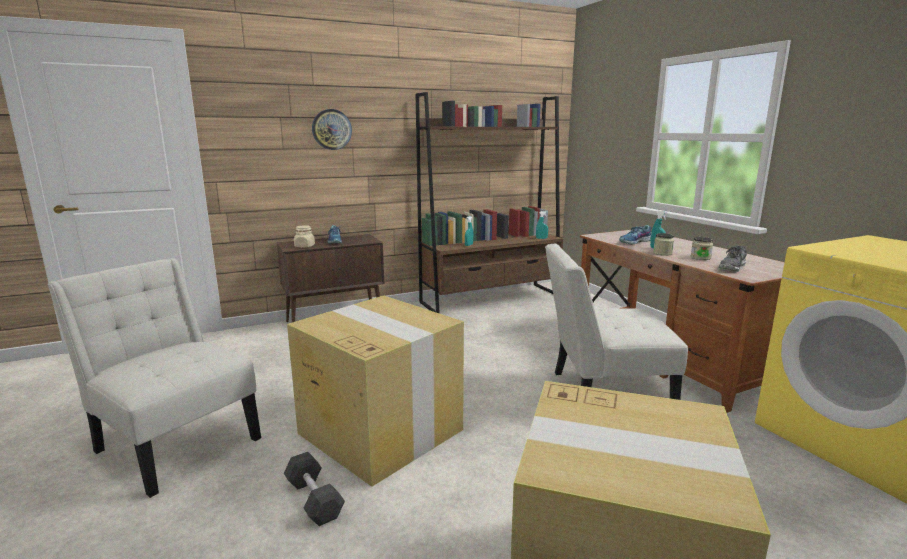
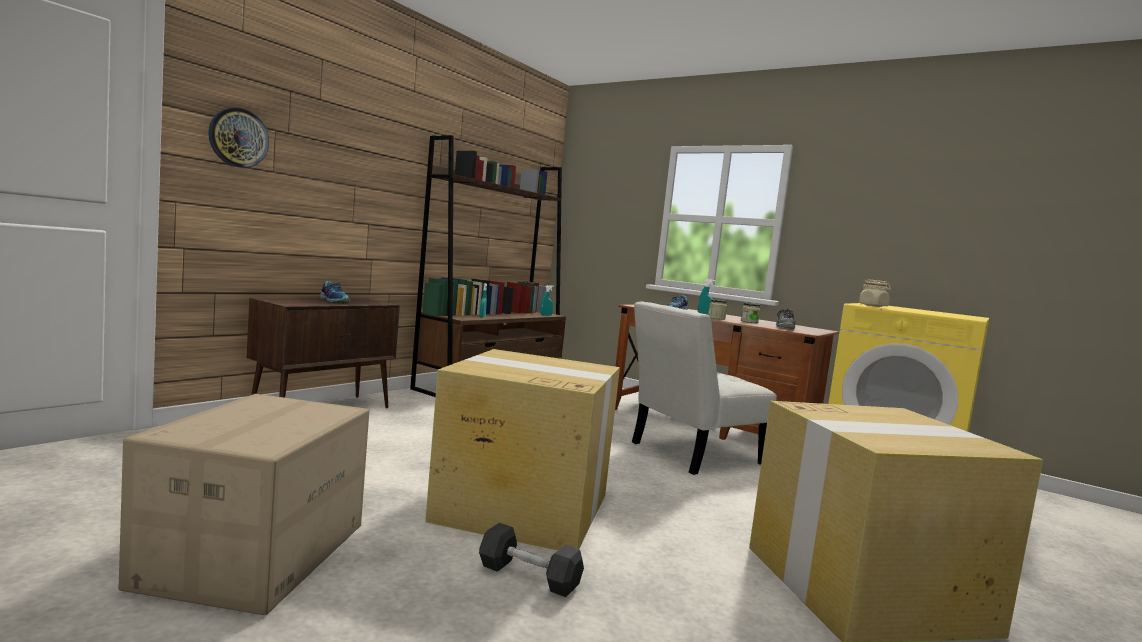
camera: 30 degrees left, 10 degrees down
(175, 441) = (254, 554): white chair -> cardboard box
(304, 246) = (304, 303): beige jar -> beige jar (873, 306)
(331, 129) = (335, 158): wall clock -> wall clock (238, 138)

